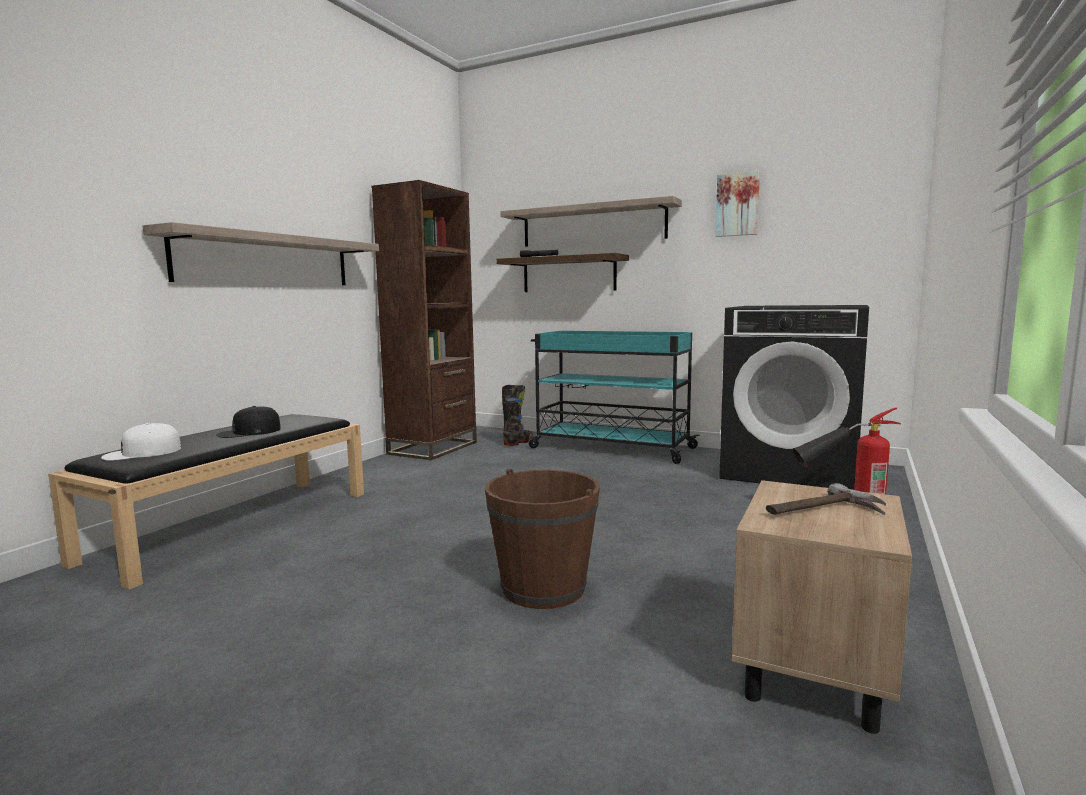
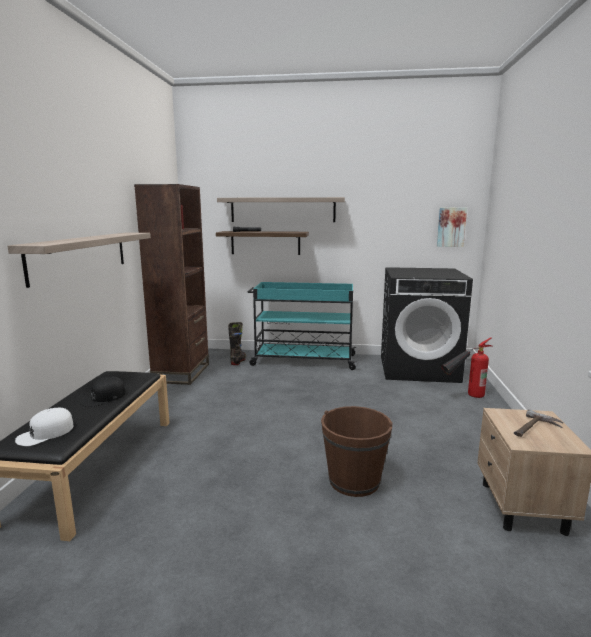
camera: 20 degrees left, 5 degrees up
(737, 204) = (380, 203): picture -> picture (451, 227)

